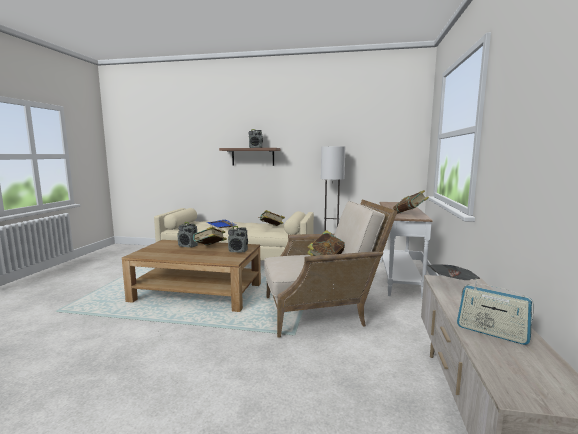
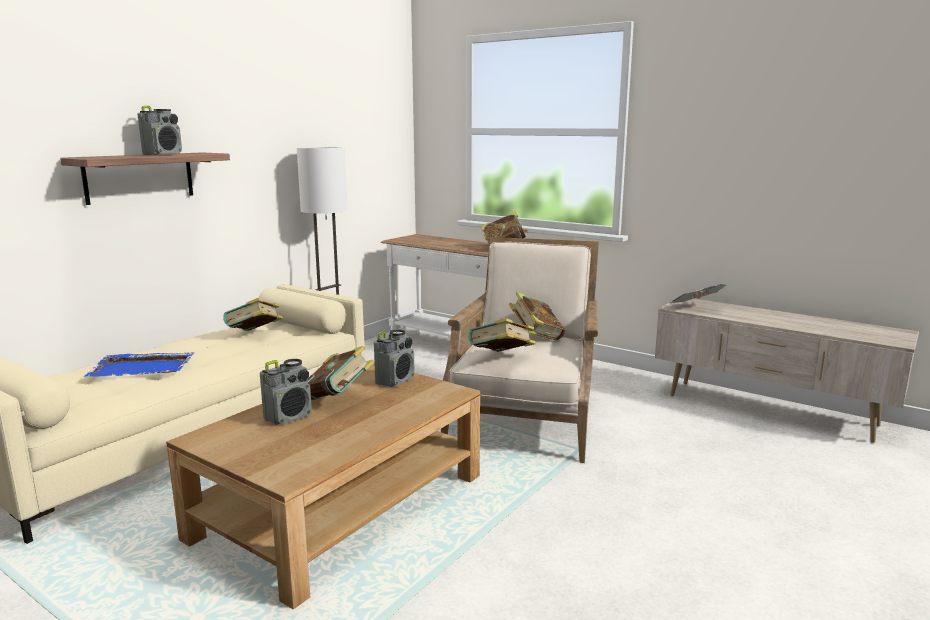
camera: 65 degrees left, 5 degrees up
(279, 259) = (501, 358): none -> book
(491, 332) = (805, 323): radio -> none

